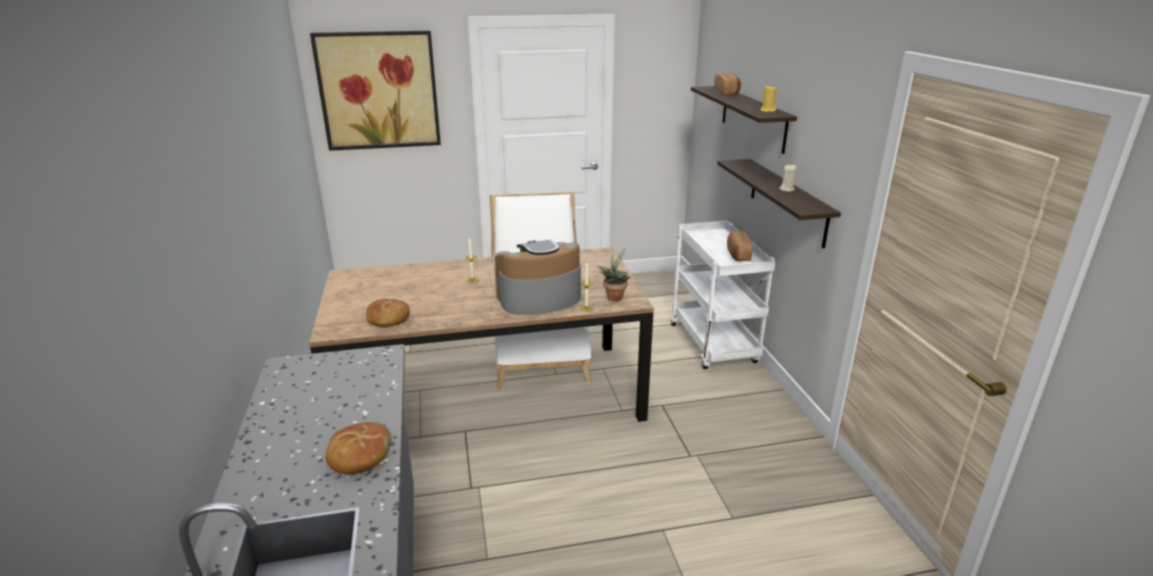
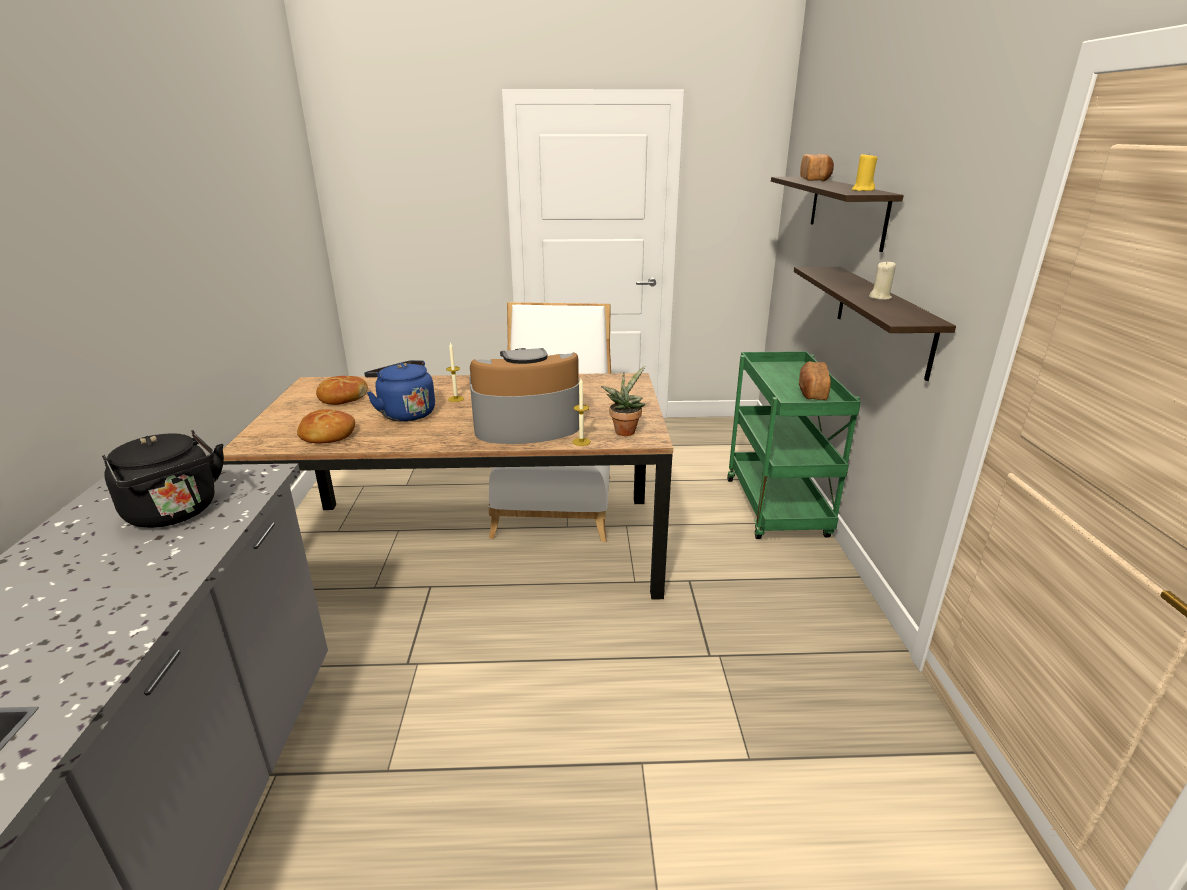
camera: 10 degrees right, 0 degrees up
(343, 387) = (176, 513): none -> black kettle
(359, 456) = (112, 618): bread -> bread (342, 398)
(379, 91) = (398, 178): picture -> none
(439, 296) = (405, 413): none -> blue kettle
(714, 345) = (777, 509): white cart -> green cart

